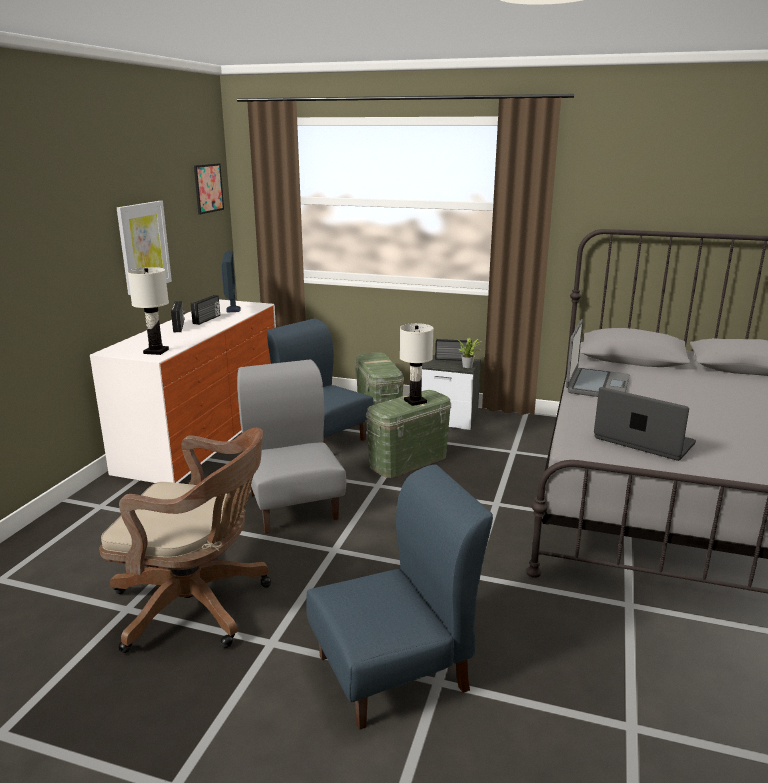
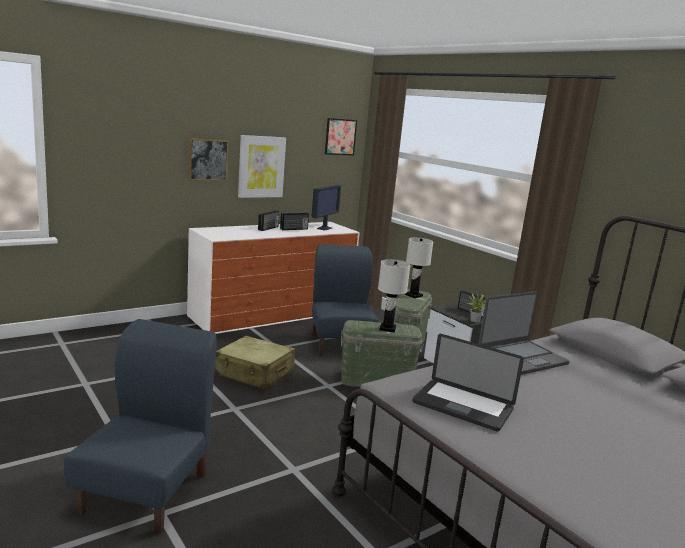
camera: 35 degrees right, 5 degrees down
(89, 251) = (208, 159): none -> picture
(156, 351) = (224, 236): white table lamp -> white table lamp (414, 295)
(198, 605) = (116, 399): brown office chair -> none
(293, 505) = (254, 373): grey chair -> beige suitcase
(394, 673) = (147, 492): blue chair -> blue chair turned 90 degrees counterclockwise
(643, 441) = (462, 406): laptop -> laptop turned 135 degrees clockwise

